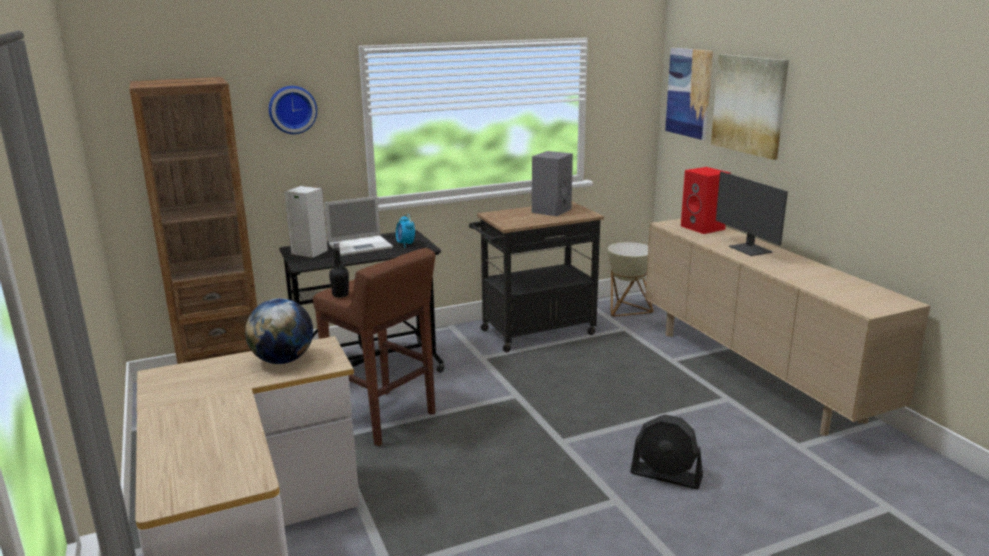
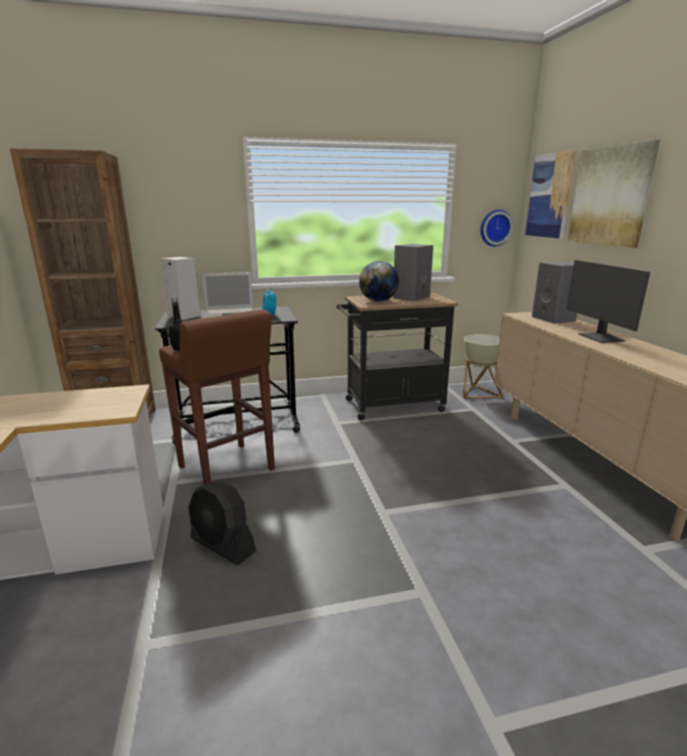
camera: 10 degrees right, 0 degrees up
(283, 360) = (77, 402): globe -> globe (378, 301)
(292, 109) = (182, 192): wall clock -> wall clock (494, 228)
(666, 475) = (485, 567): black fan -> black fan (222, 545)
(704, 228) = (554, 319): red speaker -> grey speaker

